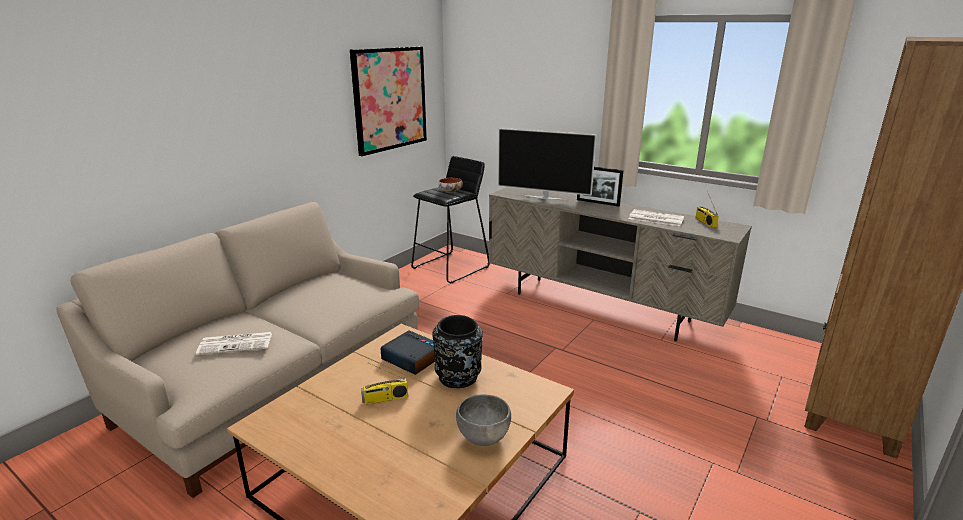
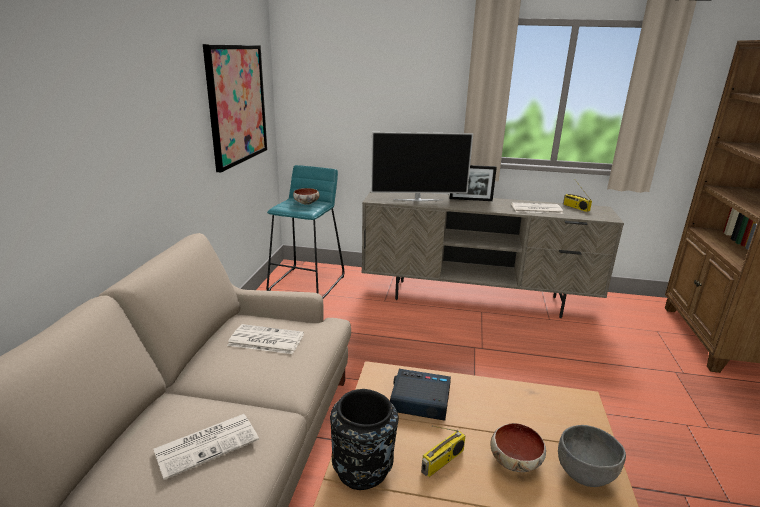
camera: 25 degrees left, 0 degrees up
(332, 291) = (265, 340): none -> newspaper
(440, 413) = (515, 460): none -> bowl
(451, 267) = (307, 283): black stool -> turquoise stool
(458, 378) = (488, 410): black vase -> black vase (363, 470)

